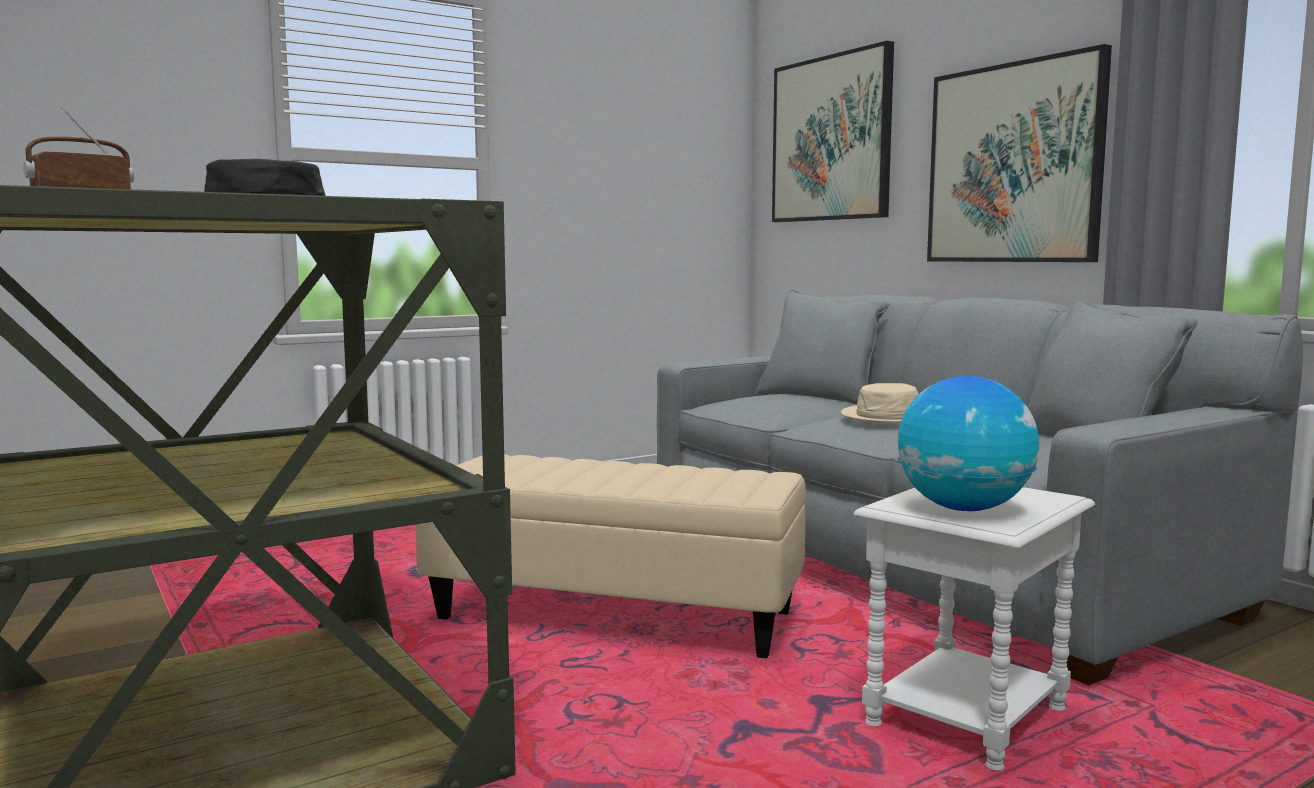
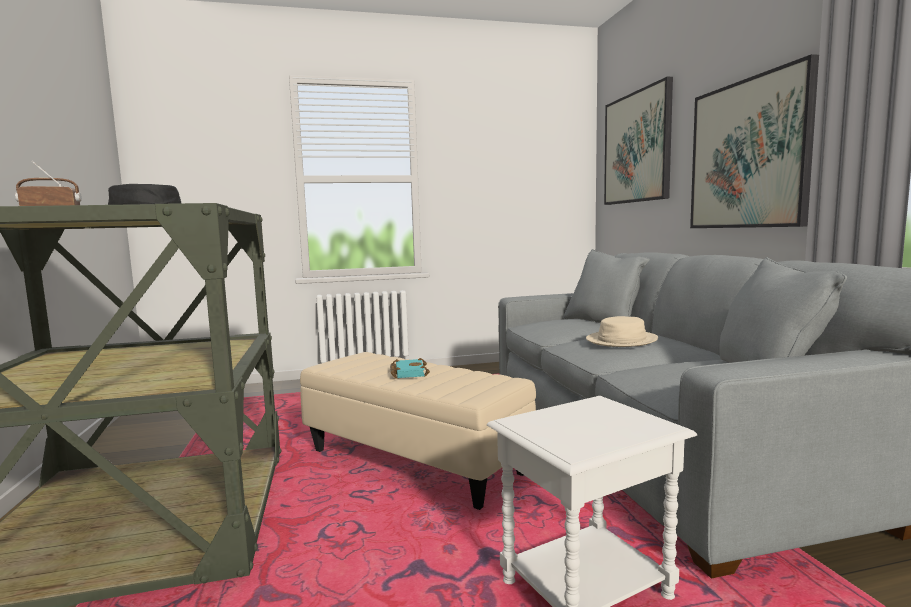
camera: 20 degrees right, 0 degrees up
(611, 474) = (407, 372): none -> turquoise book
(963, 509) = (565, 430): globe -> none

